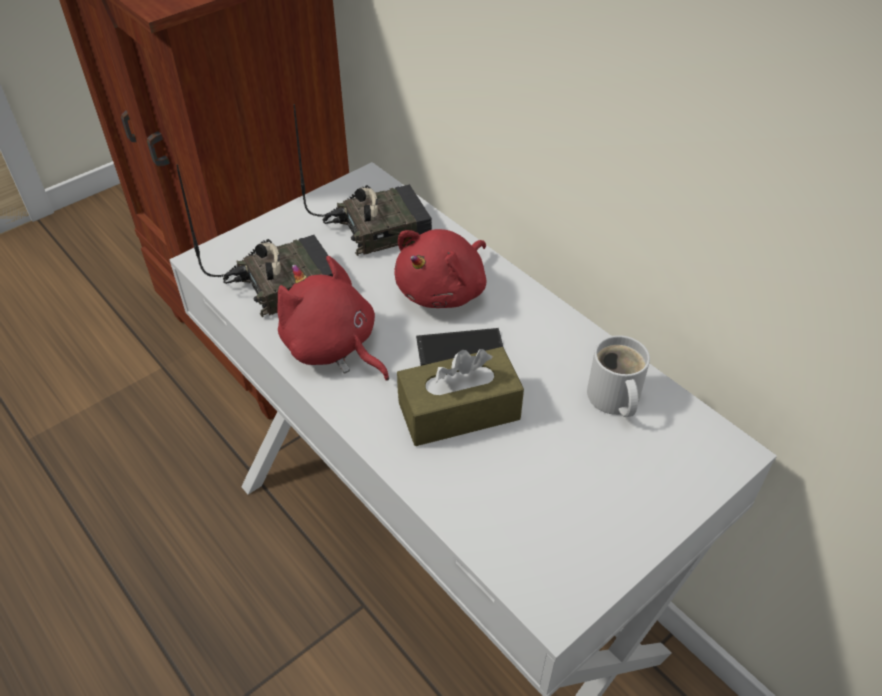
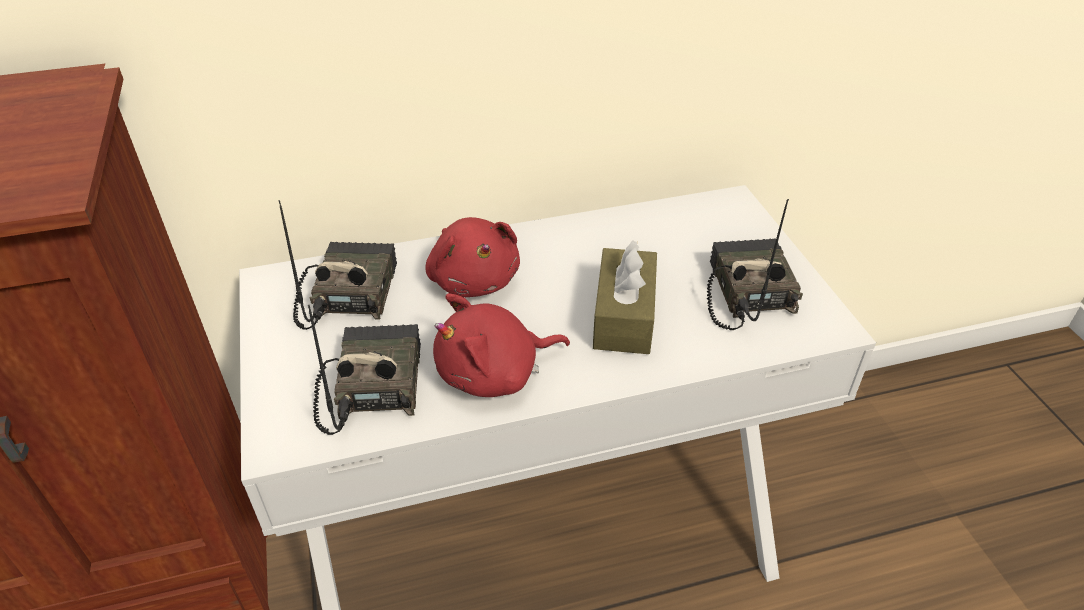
camera: 65 degrees left, 5 degrees down
(460, 347) = (551, 292): phone -> none
(563, 503) = (744, 292): none -> radio
(613, 399) = (658, 232): white mug -> none

